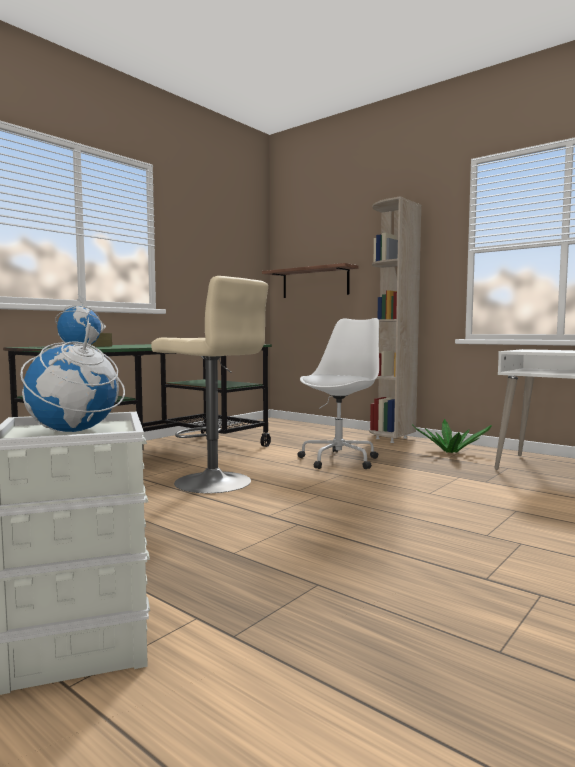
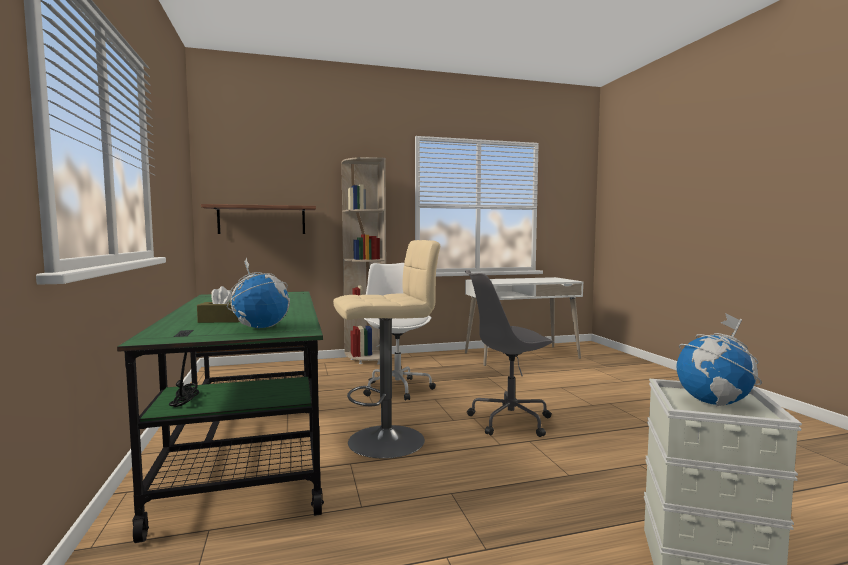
camera: 55 degrees left, 0 degrees up
(336, 508) = (508, 421): none -> grey office chair
(450, 452) = (431, 361): potted plant -> none

